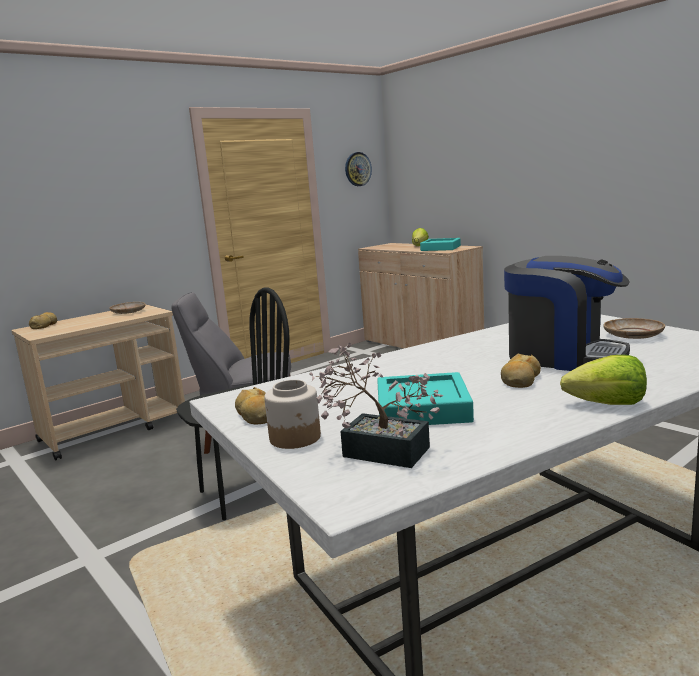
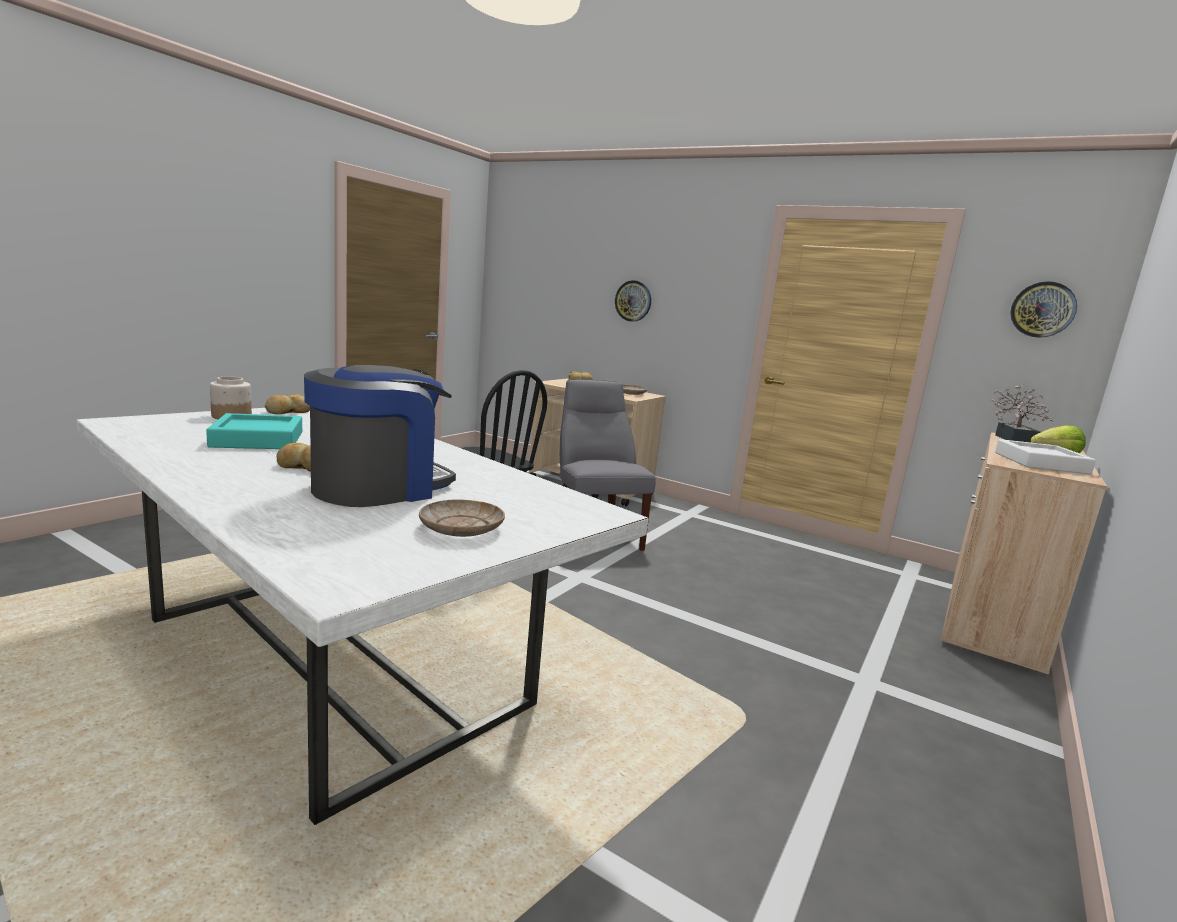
camera: 70 degrees right, 0 degrees up
(69, 217) = (633, 301): none -> wall clock
(377, 450) = (184, 428): potted plant -> potted plant (1013, 439)
(440, 248) = (1040, 463): turquoise tray -> white tray
(563, 356) = (379, 487): coffee machine -> coffee machine turned 150 degrees counterclockwise
(607, 404) = (198, 483): lettuce -> none

